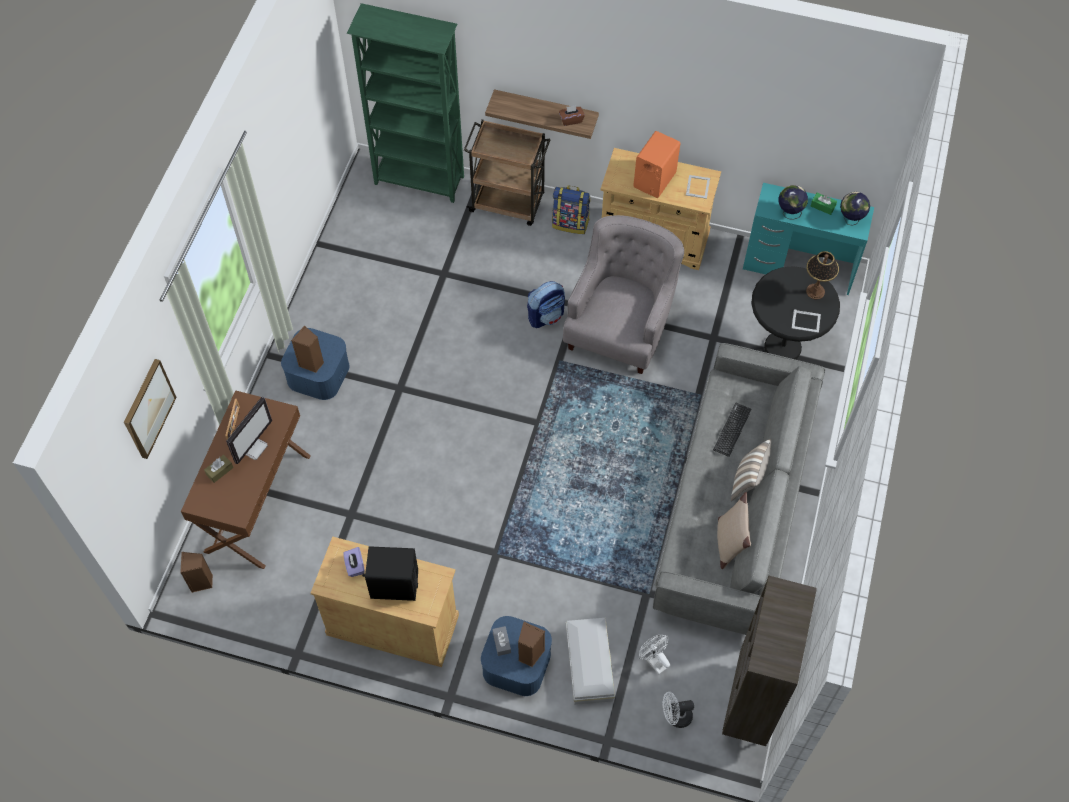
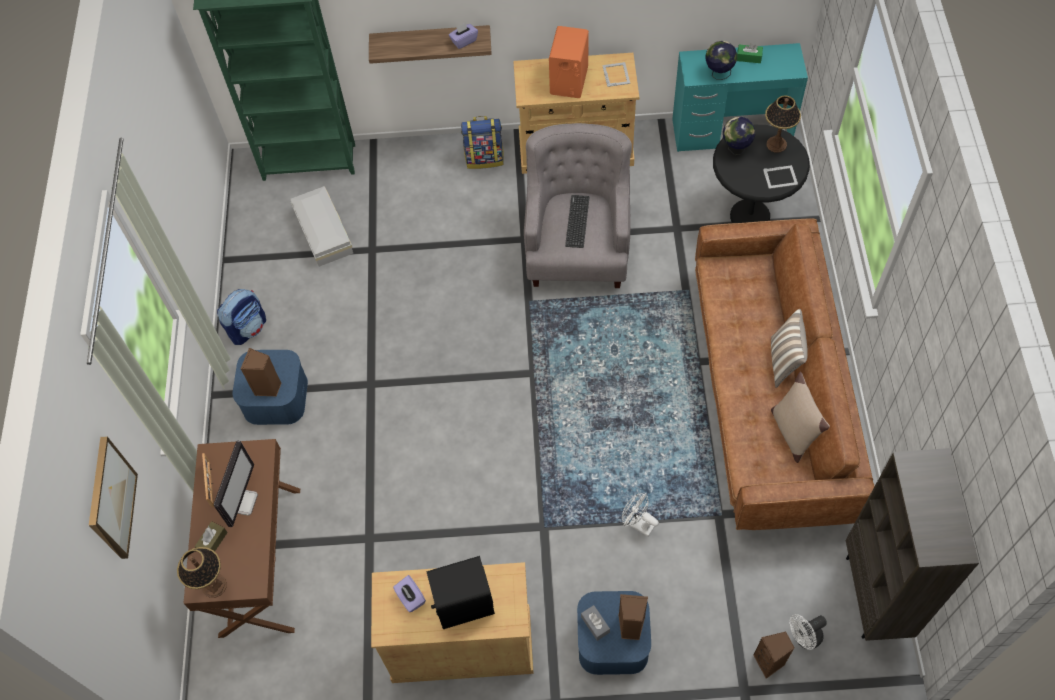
camera: 15 degrees left, 0 degrees up
(202, 582) = (228, 672): brown speaker -> brown speaker (769, 662)
(208, 506) = (214, 586): none -> table lamp
(508, 203) = (412, 158): brown cart -> none
(546, 316) = (497, 259): backpack -> backpack (248, 328)
(571, 120) = (464, 41): brown tissue box -> purple tissue box
(588, 666) = (690, 615): white storage box -> white storage box (323, 233)
(654, 660) = (756, 585): white fan -> white fan (637, 524)
(732, 429) = (745, 313): keyboard -> keyboard (577, 221)
(733, 505) = (769, 392): grey sofa -> brown sofa
(850, 220) = (782, 62): globe -> globe (736, 149)

